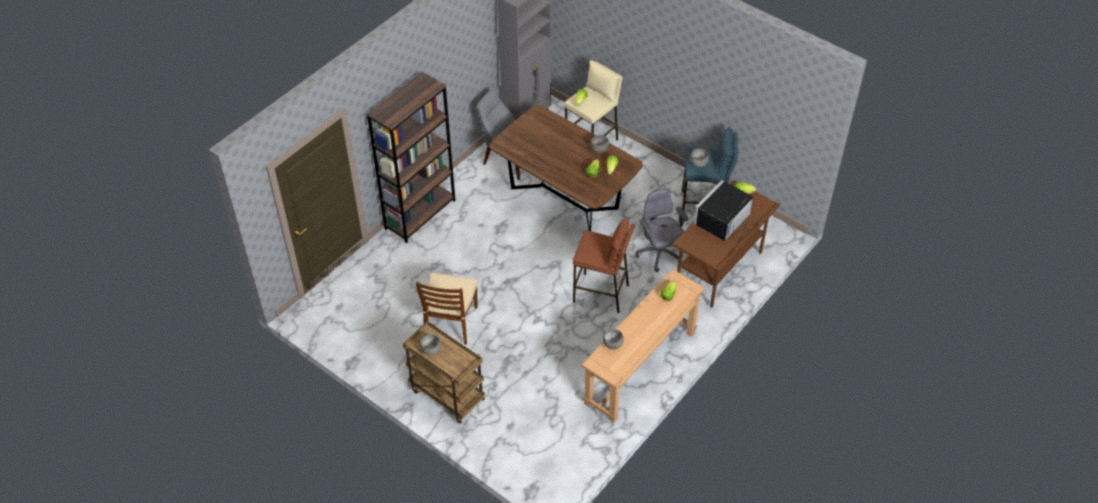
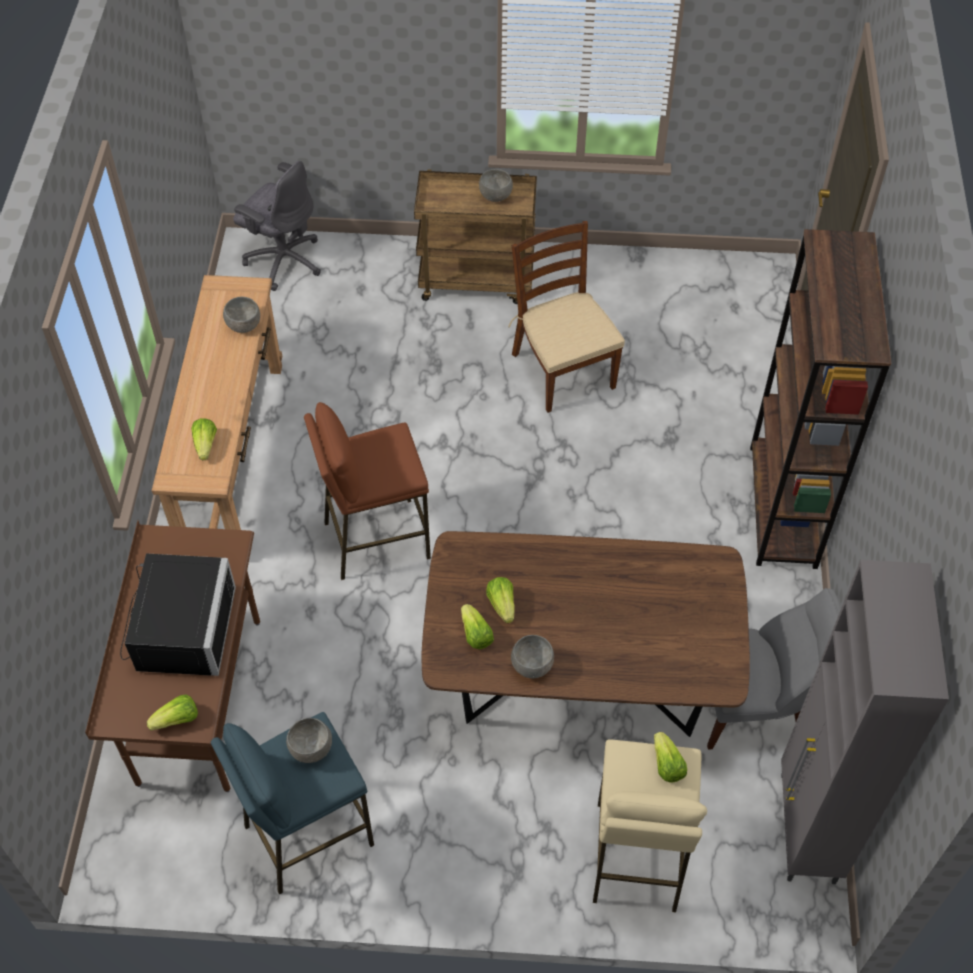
camera: 145 degrees right, 5 degrees up
(659, 254) = (327, 670): grey office chair -> grey office chair (283, 260)

